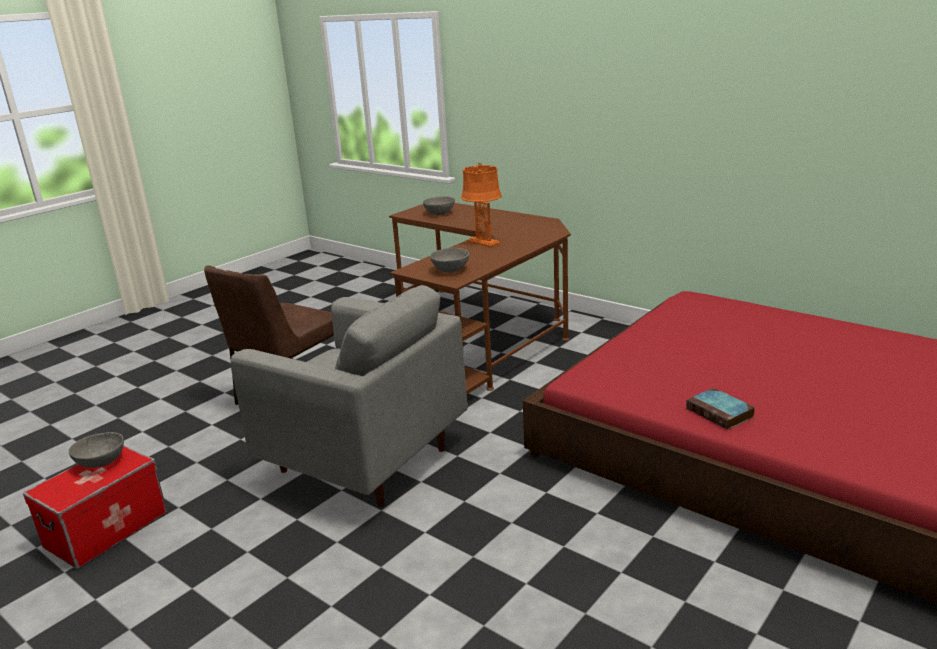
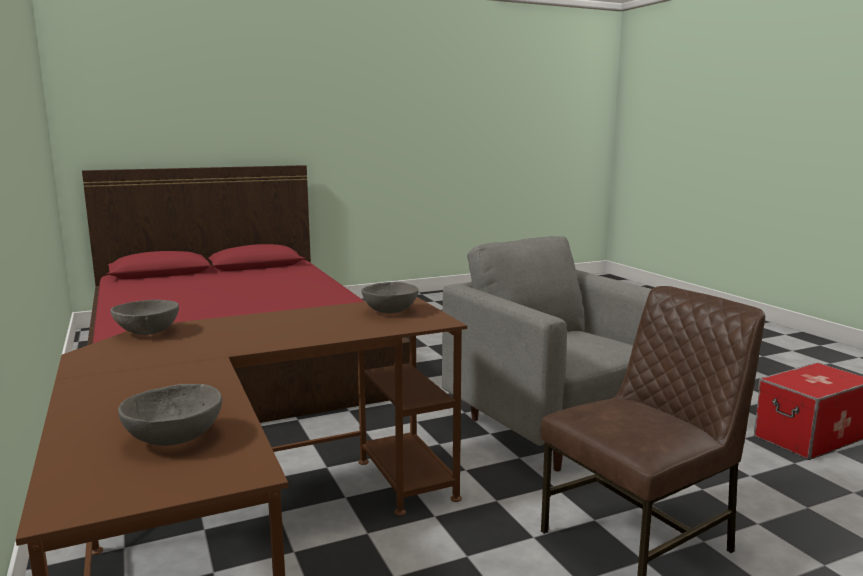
camera: 155 degrees left, 10 degrees down
(100, 463) = (818, 385): grey bowl -> grey bowl (148, 332)
(484, 242) = (273, 338): orange table lamp -> none
(721, 413) = (324, 291): book -> none

